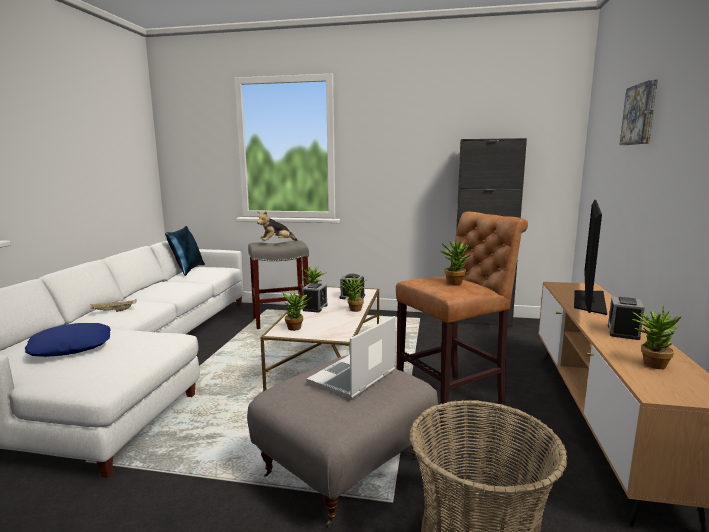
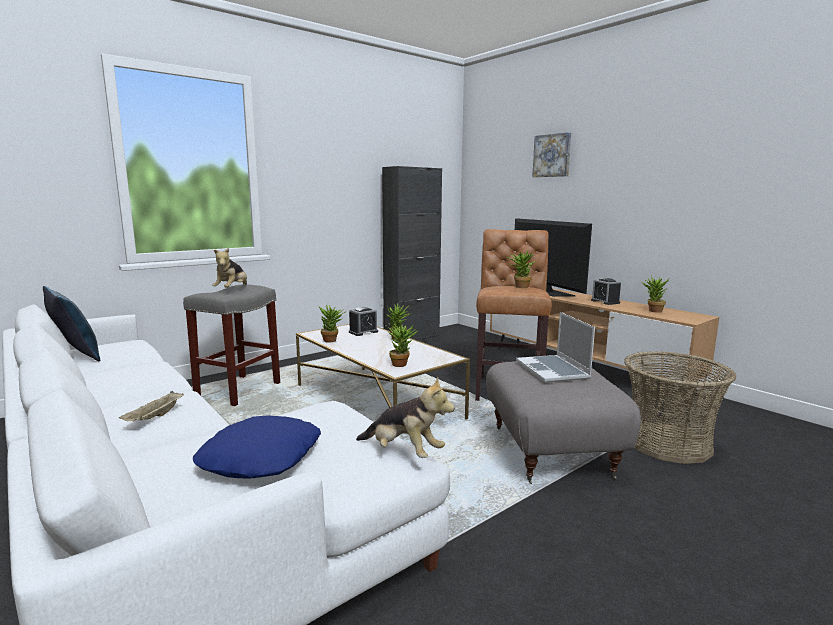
camera: 50 degrees left, 0 degrees up
(103, 378) = (404, 452): none -> plush toy
(315, 307) = (362, 347): alarm clock -> none

